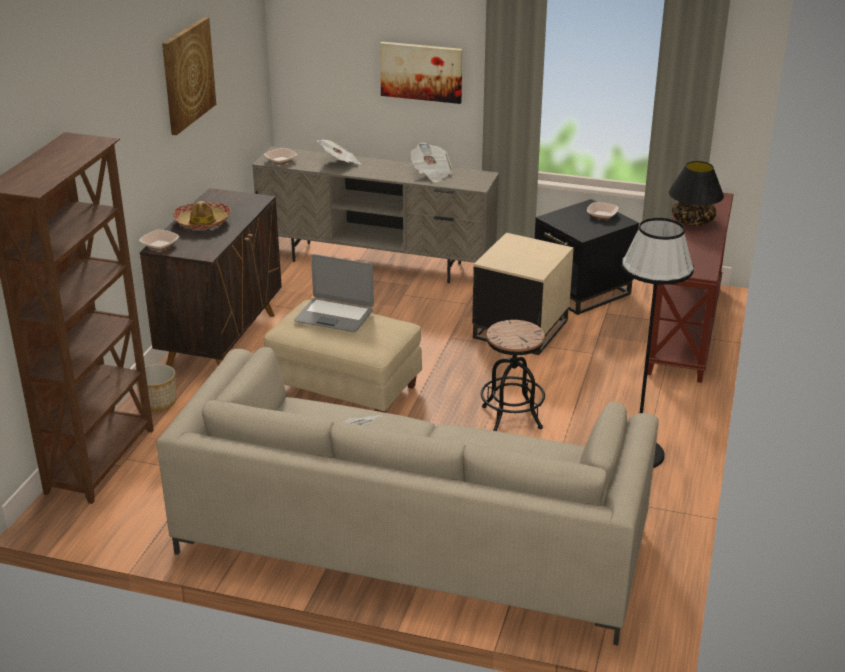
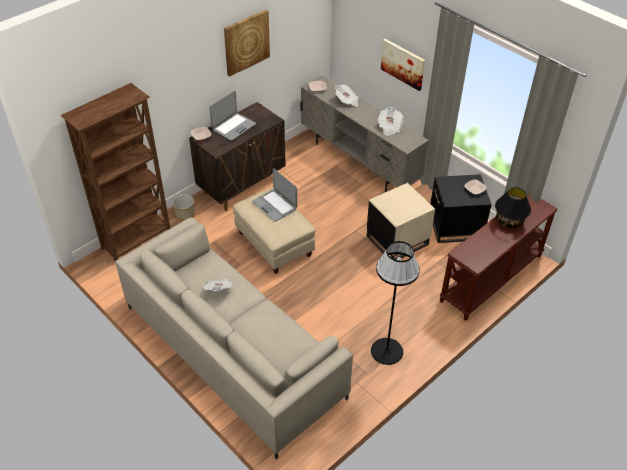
camera: 30 degrees right, 15 degrees up
(203, 222) = (233, 127): hat -> laptop
(511, 417) = (342, 298): black stool -> none

